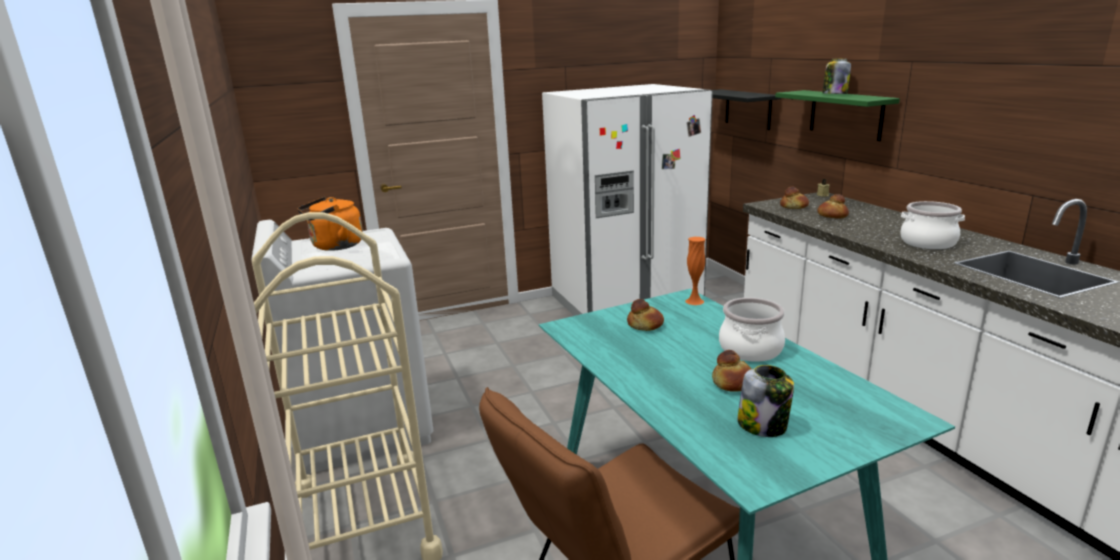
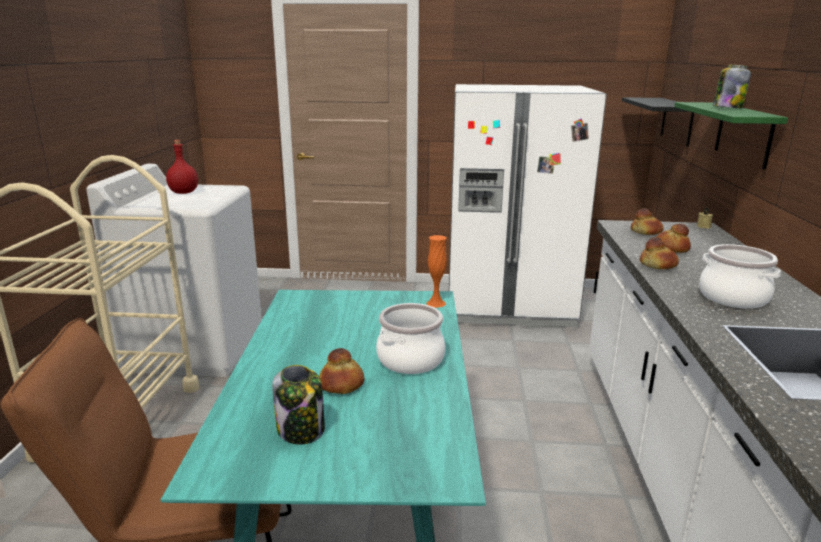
camera: 25 degrees right, 0 degrees up
(334, 246) = (183, 192): orange kettle -> red bottle
(645, 325) = (356, 313): bread -> bread (657, 265)

